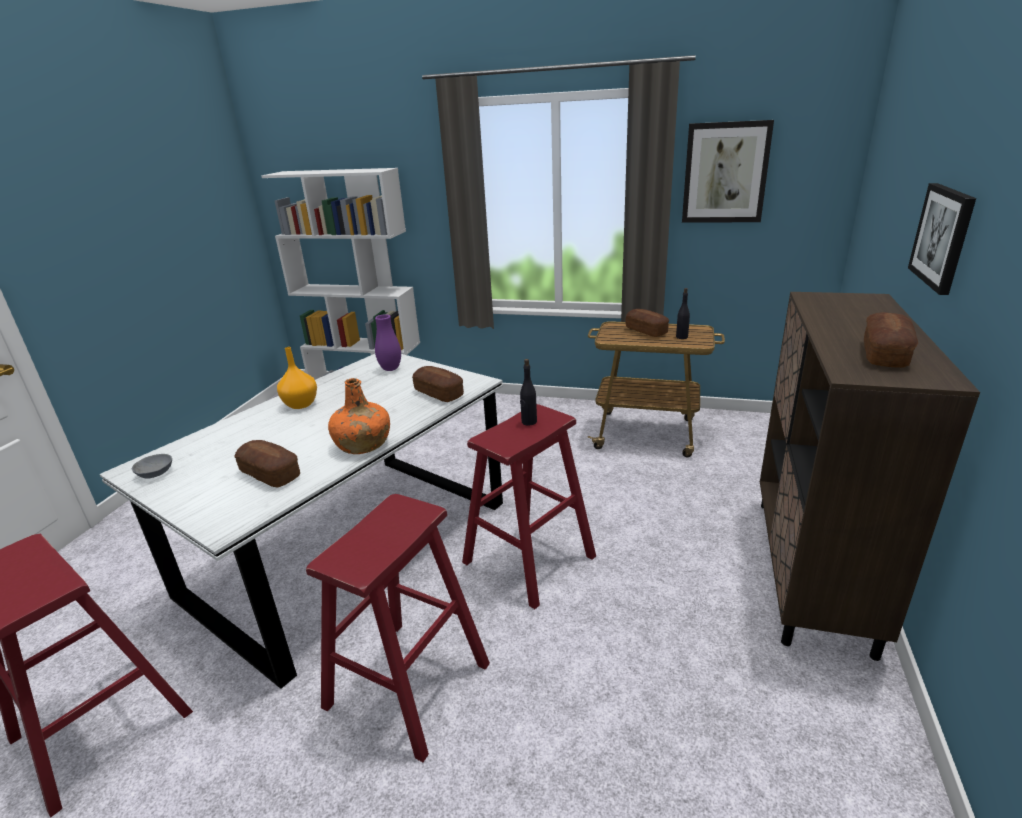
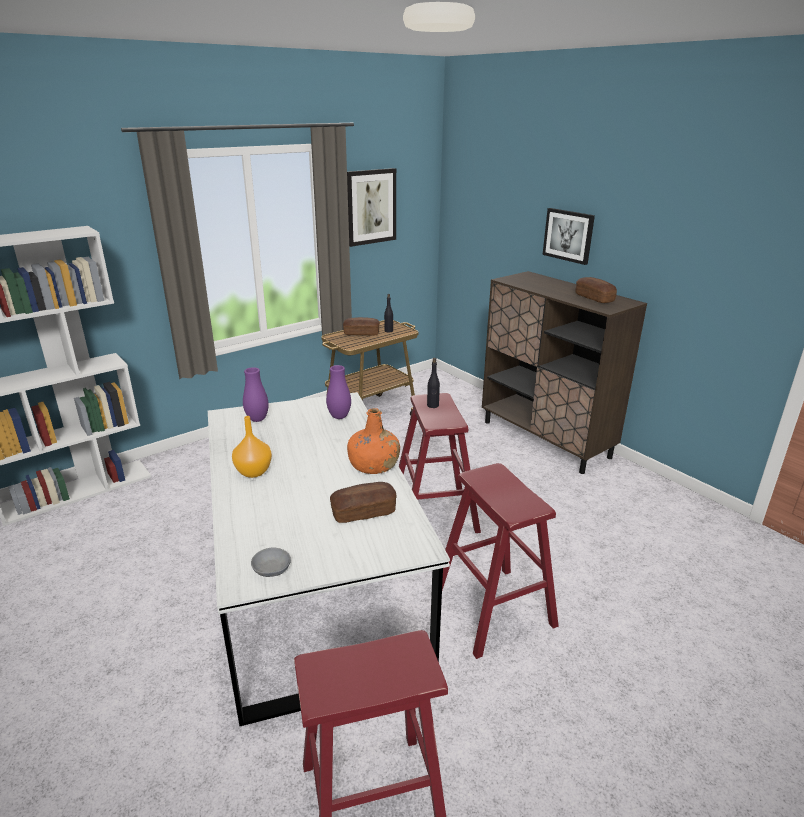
camera: 55 degrees left, 0 degrees up
(438, 393) = (339, 417): bread -> purple vase

